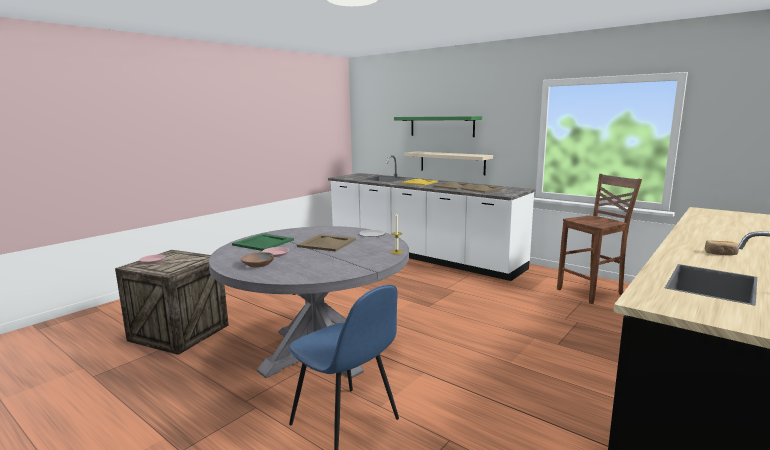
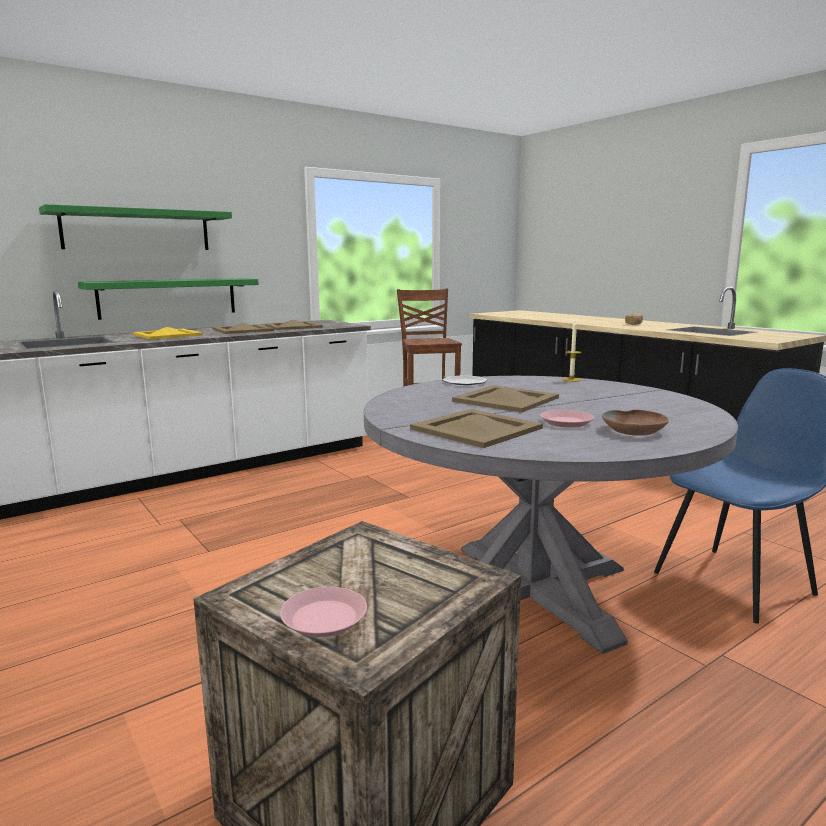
camera: 75 degrees left, 0 degrees up
(263, 242) = (475, 428): green tray -> beige tray
(452, 162) = (168, 297): beige shelf -> green shelf

